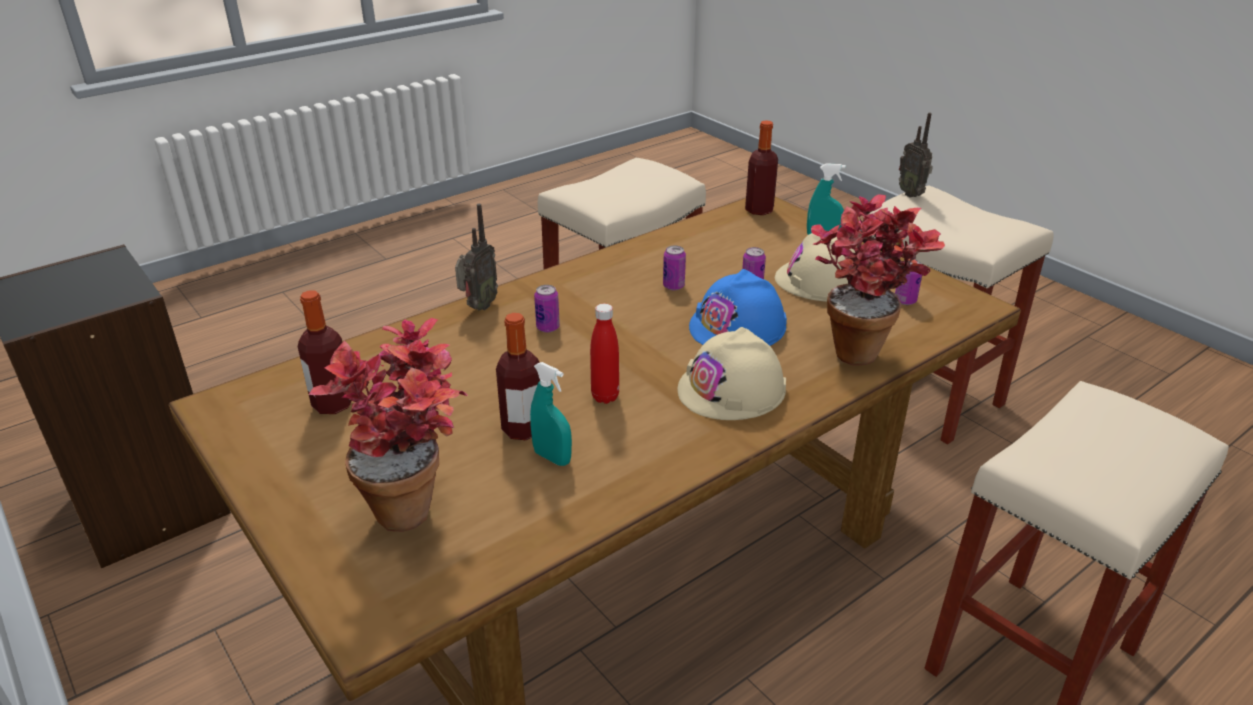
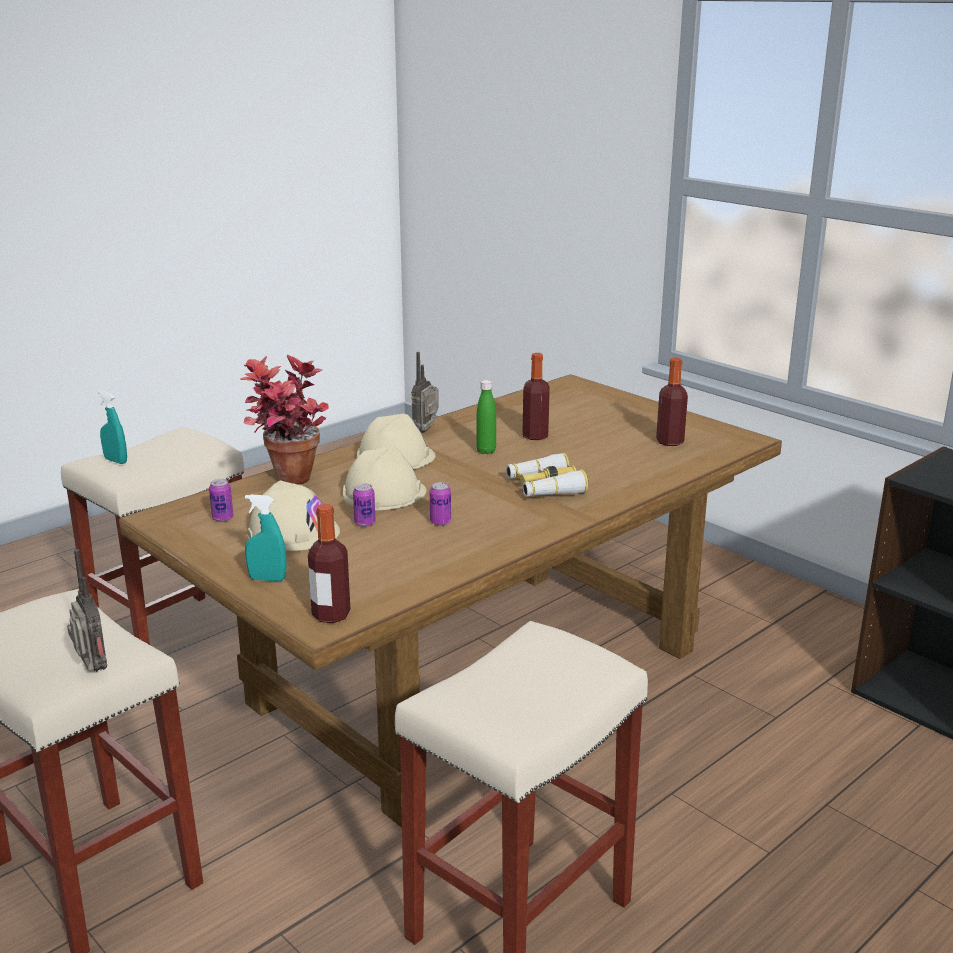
camera: 175 degrees right, 10 degrees down
(416, 501) = (579, 411): potted plant -> none
(478, 307) = (614, 498): radio -> radio (426, 431)
(548, 327) = (545, 487): can -> binoculars
(552, 457) = (511, 426): turquoise spray bottle -> turquoise spray bottle (116, 461)
(605, 397) = (486, 451): red bottle -> green bottle
(738, 327) = (384, 493): blue hard hat -> beige hard hat

